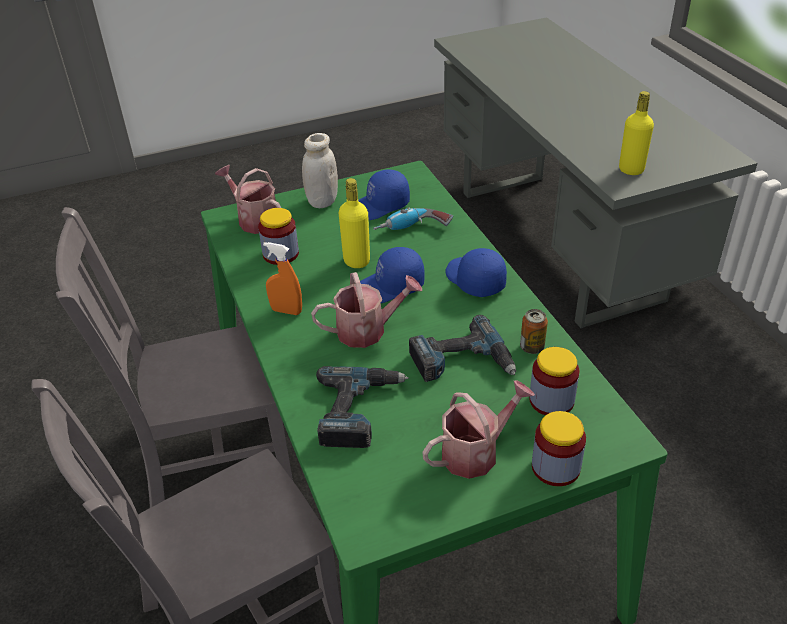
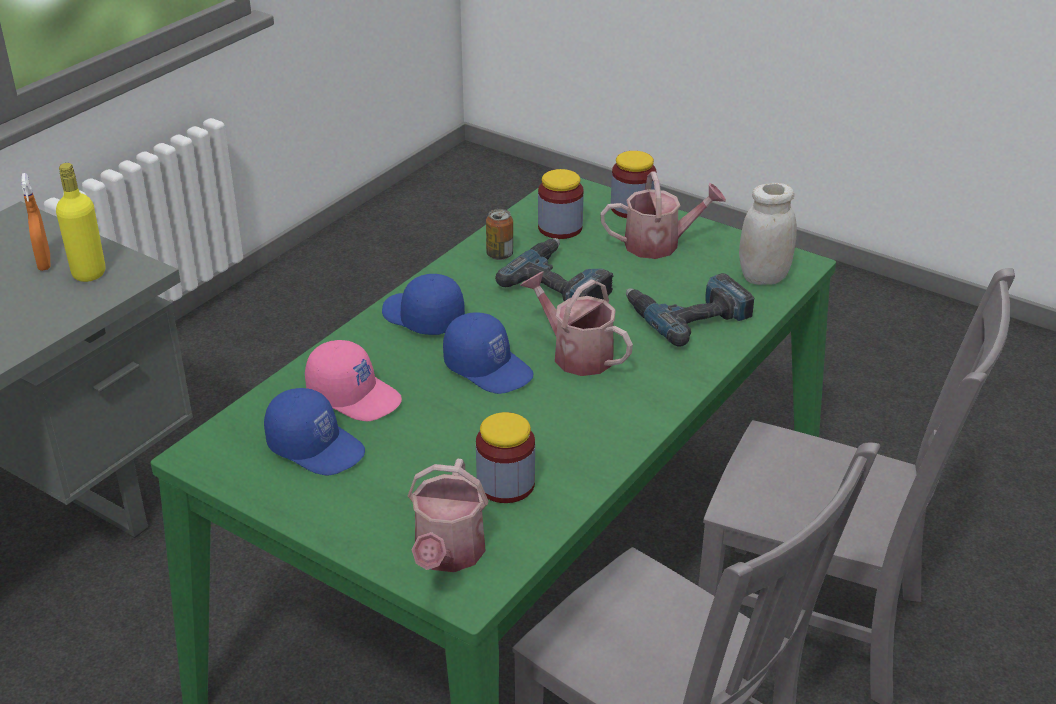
camera: 125 degrees left, 5 degrees down
(286, 311) = (606, 424): orange spray bottle -> orange spray bottle (44, 263)
(322, 201) = (344, 509): white jar -> white jar (763, 277)
(356, 261) = (462, 413): yellow bottle -> none
(413, 230) = (355, 396): power drill -> pink cap
(474, 280) = (422, 318): blue cap -> blue cap turned 105 degrees clockwise
(476, 451) = (659, 244): watering can -> watering can turned 150 degrees clockwise

